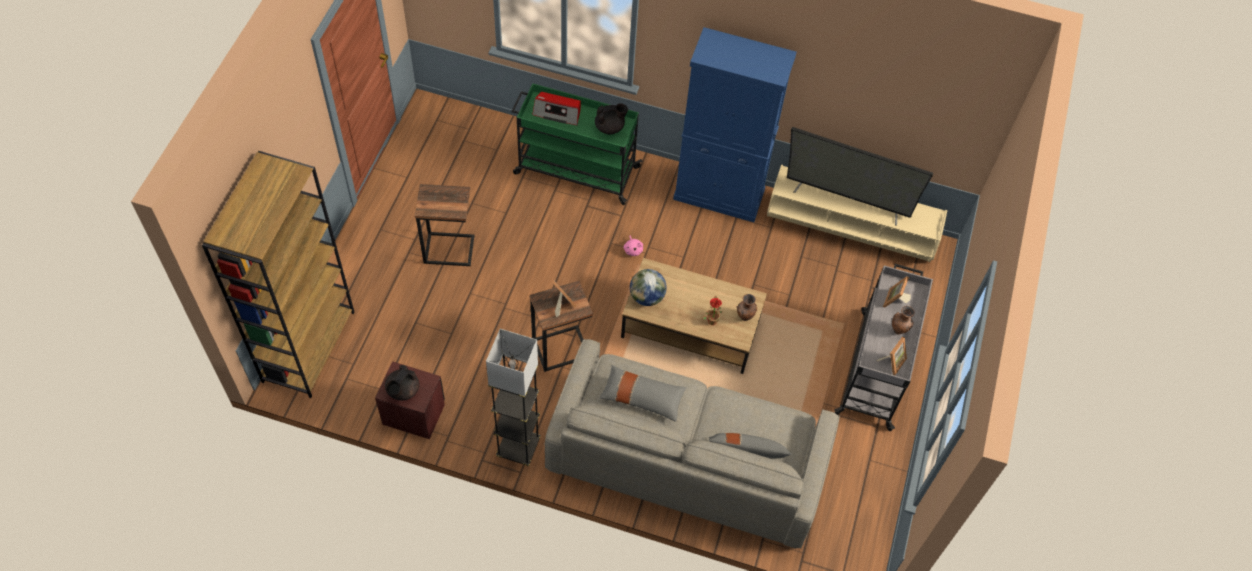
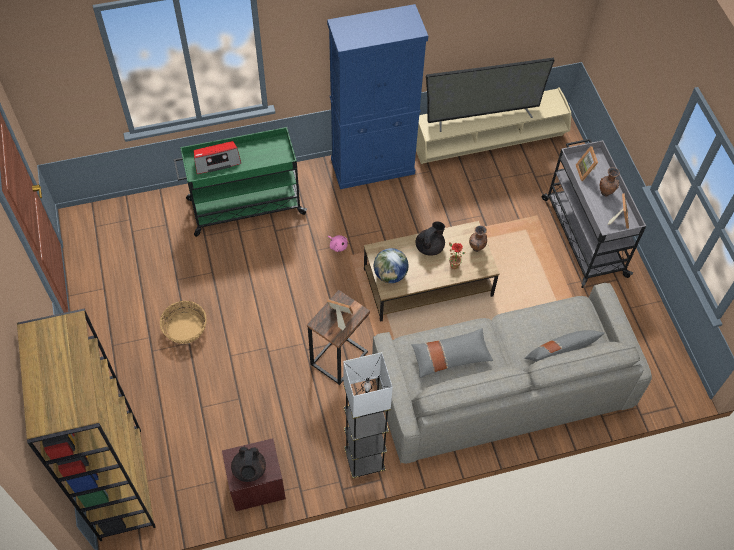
camera: 30 degrees left, 0 degrees up
(449, 248) = (185, 328): side table -> basket
(610, 127) = (269, 151): black teapot -> black teapot (430, 247)

